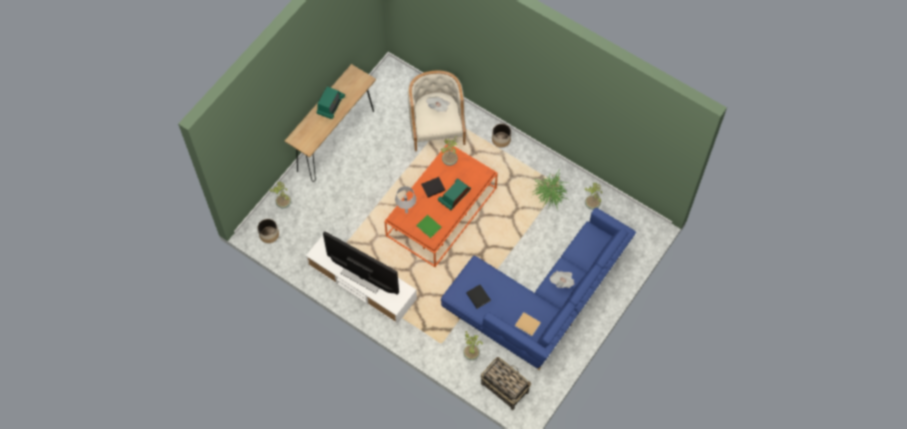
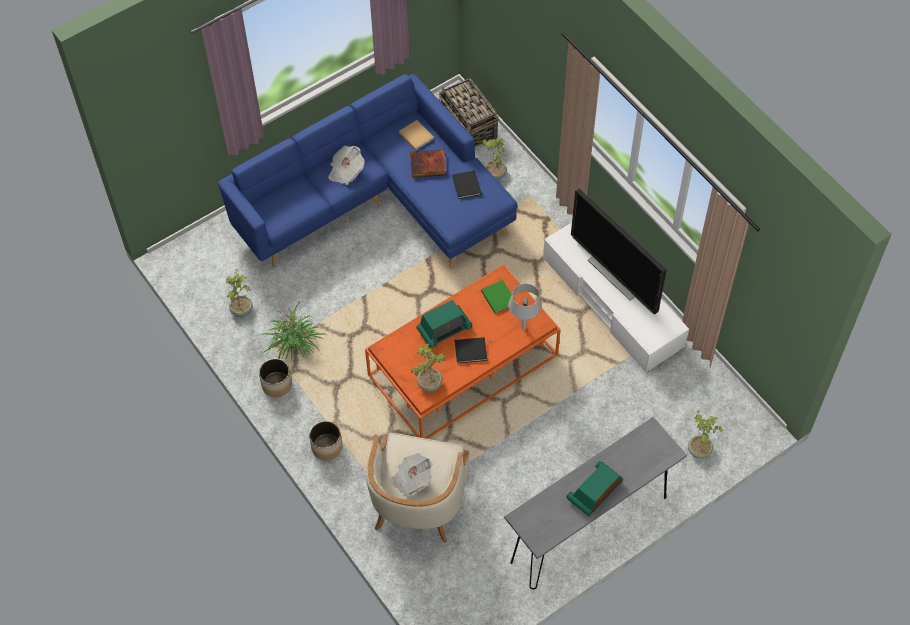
camera: 160 degrees left, 5 degrees down
(269, 234) = (732, 409): planter -> planter (277, 384)
(335, 140) = (589, 529): brown console table -> grey console table
(510, 304) = (427, 165): none -> book

